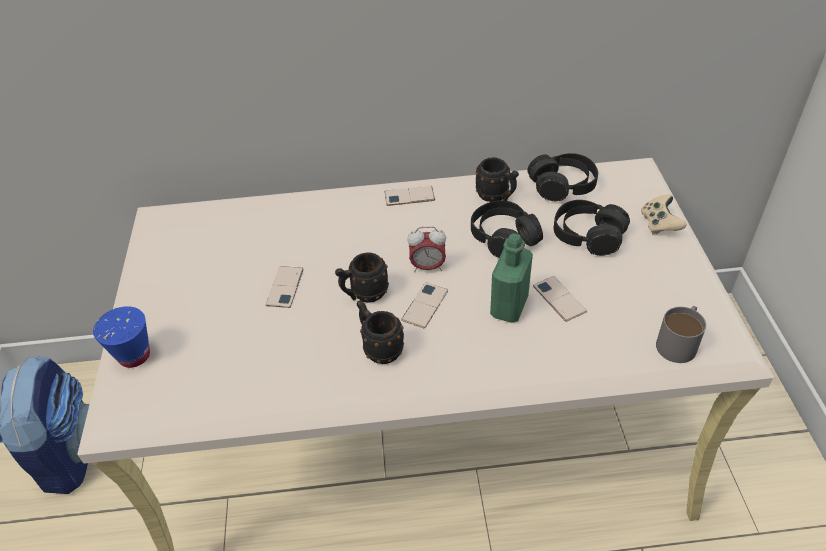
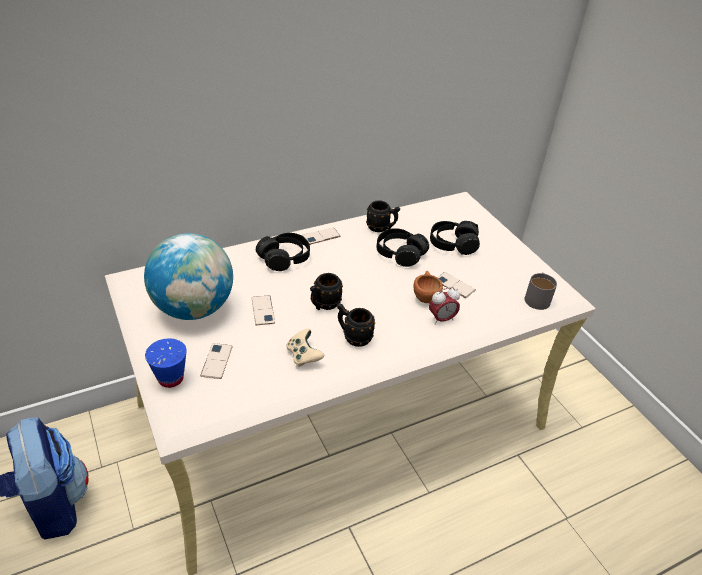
camera: 25 degrees left, 5 degrees down
(207, 269) = (194, 308): none -> globe
(425, 305) = (370, 304): phone -> phone (216, 361)
(427, 267) = (358, 280): alarm clock -> alarm clock (441, 319)
(509, 306) = (425, 295): green bottle -> brown cup
(562, 186) = (421, 215): black headphones -> black headphones (284, 258)
(659, 224) = (492, 231): beige game controller -> beige game controller (303, 356)

